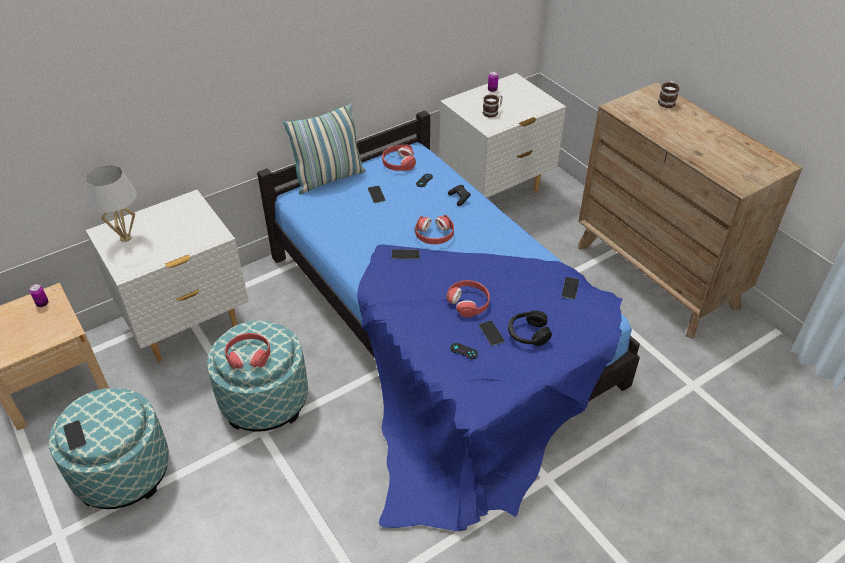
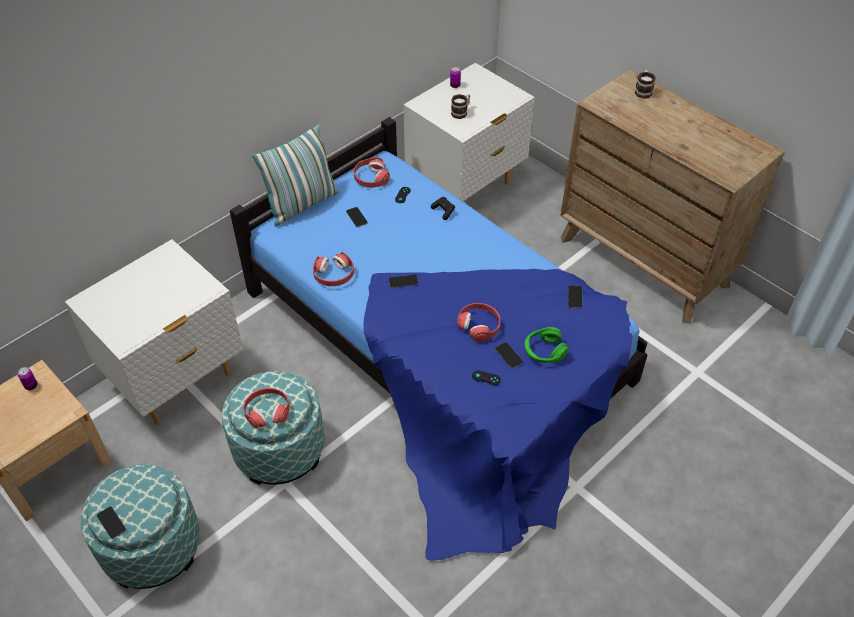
camera: 10 degrees left, 5 degrees up
(125, 238) = (112, 305): white table lamp -> none
(434, 235) = (427, 256): red headphones -> red headphones (334, 274)
(528, 334) = (544, 351): black headphones -> green headphones

